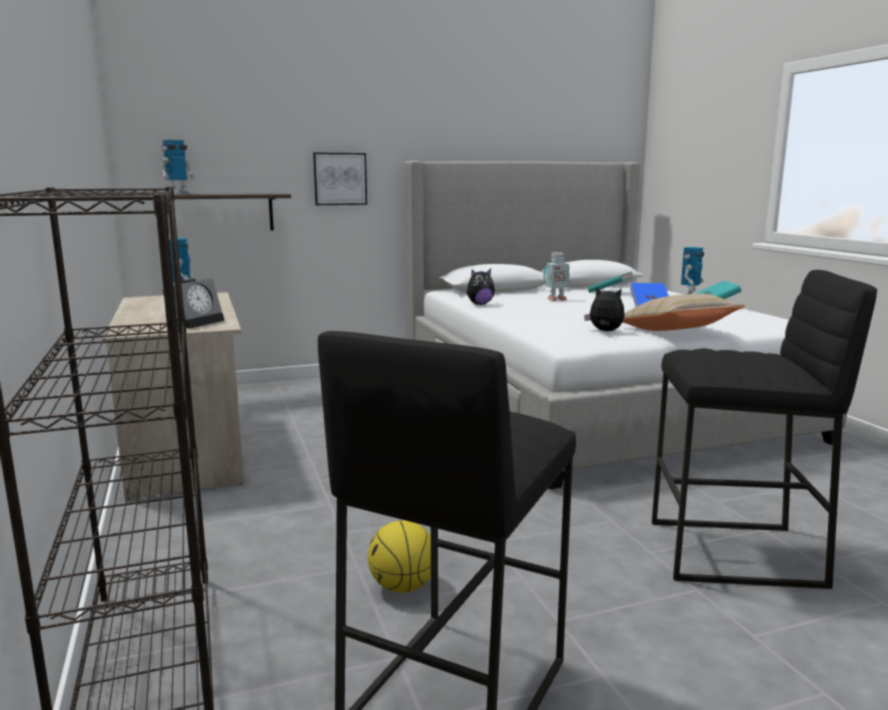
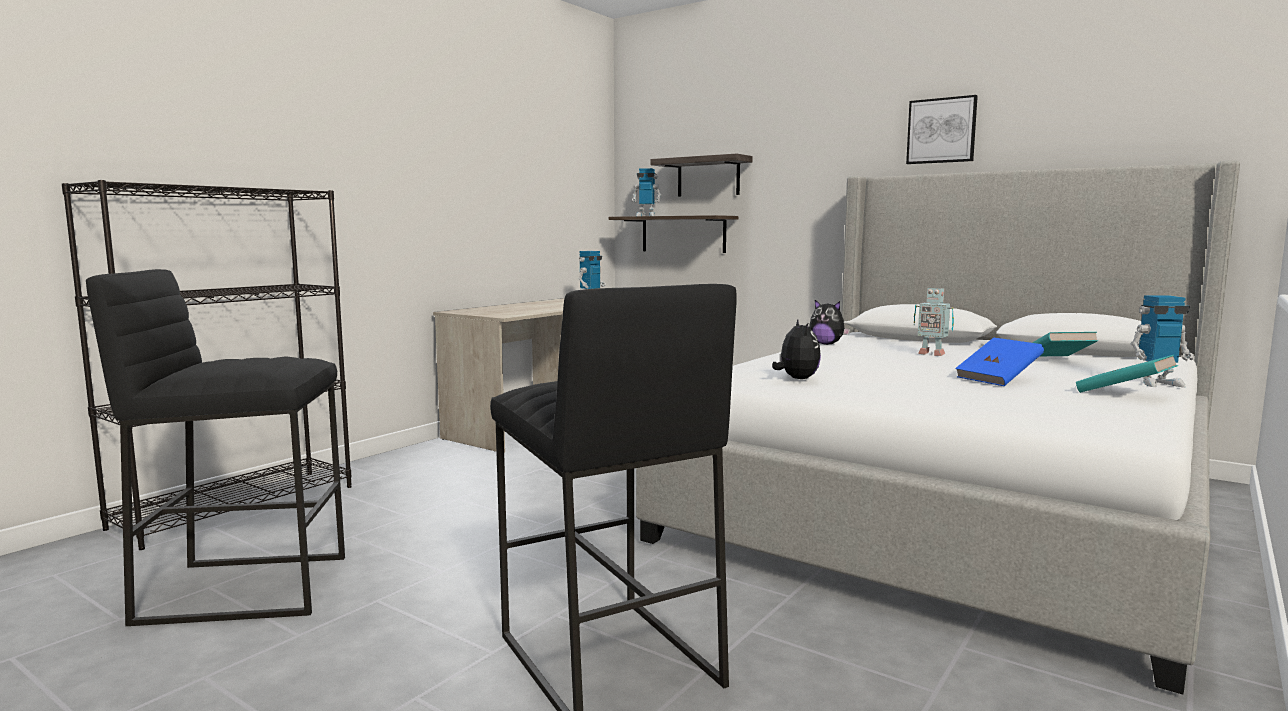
camera: 55 degrees right, 5 degrees down
(196, 322) = (509, 312): alarm clock -> none
(246, 152) = (708, 177): none -> shelf
(340, 179) = (791, 200): picture -> picture (941, 130)
(403, 587) = (388, 536): basketball -> none
(675, 331) = (880, 396): beige pillow -> none

